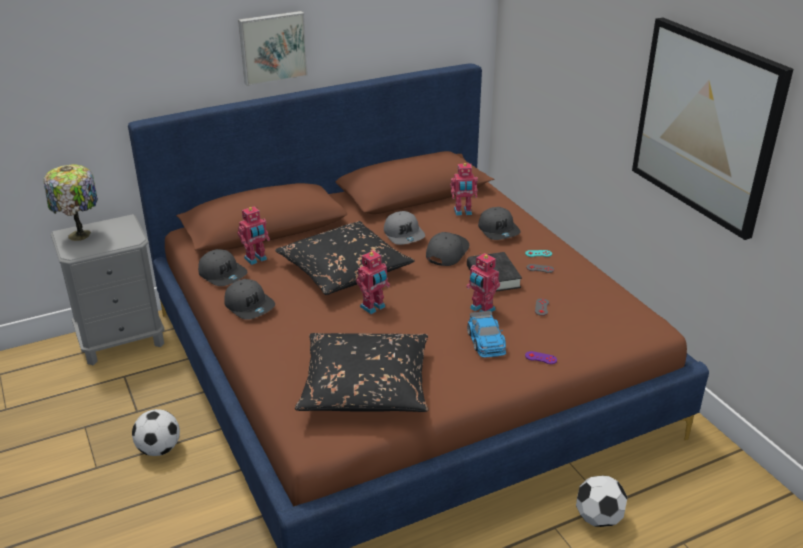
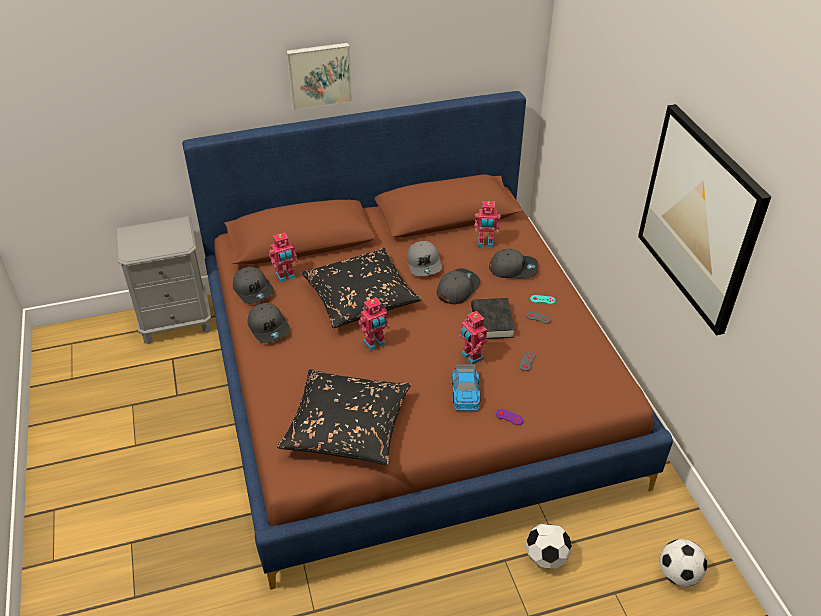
camera: 10 degrees right, 10 degrees up
(80, 236) = (139, 236): table lamp -> none
(159, 449) = (189, 435): football -> football (678, 574)
(499, 230) = (513, 268): grey cap -> grey cap turned 75 degrees counterclockwise

